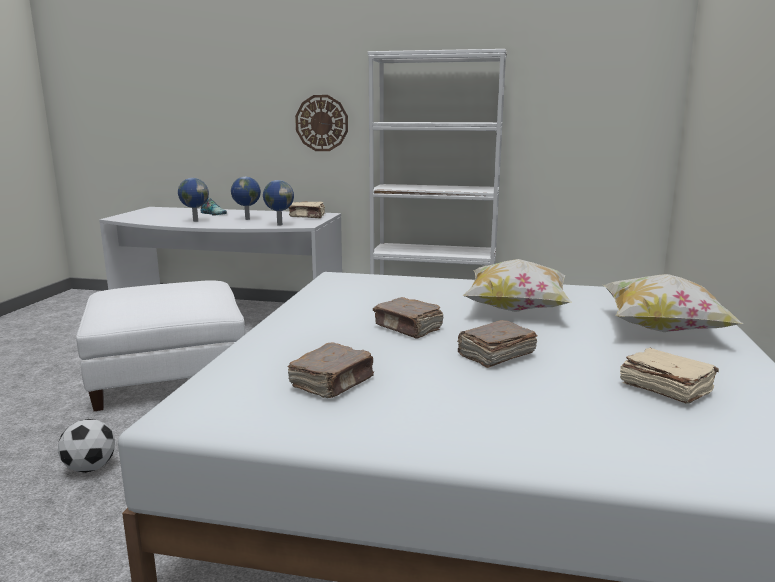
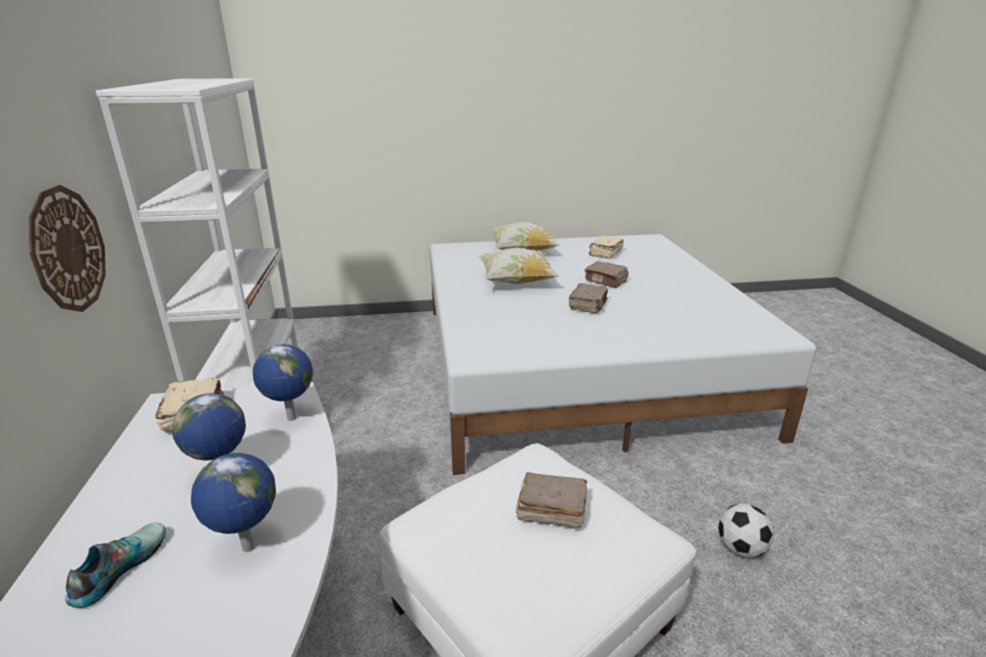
camera: 110 degrees left, 10 degrees up
(333, 383) = (693, 310): brown book -> brown book (550, 510)

